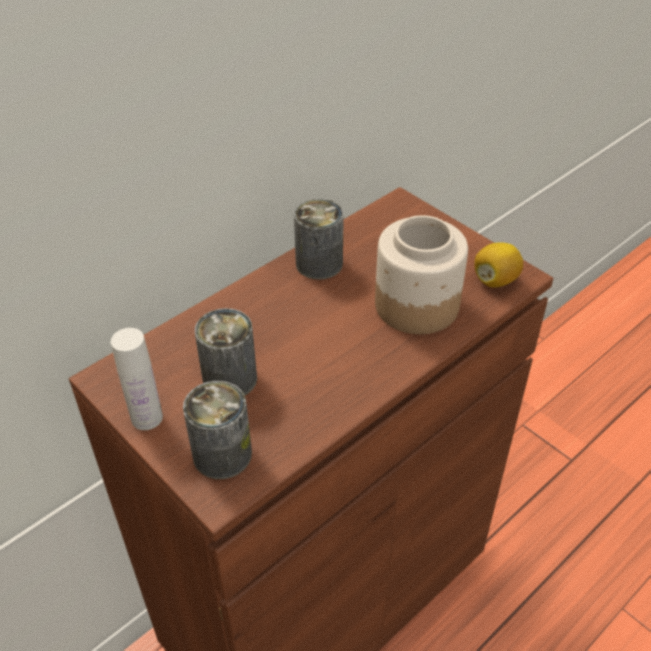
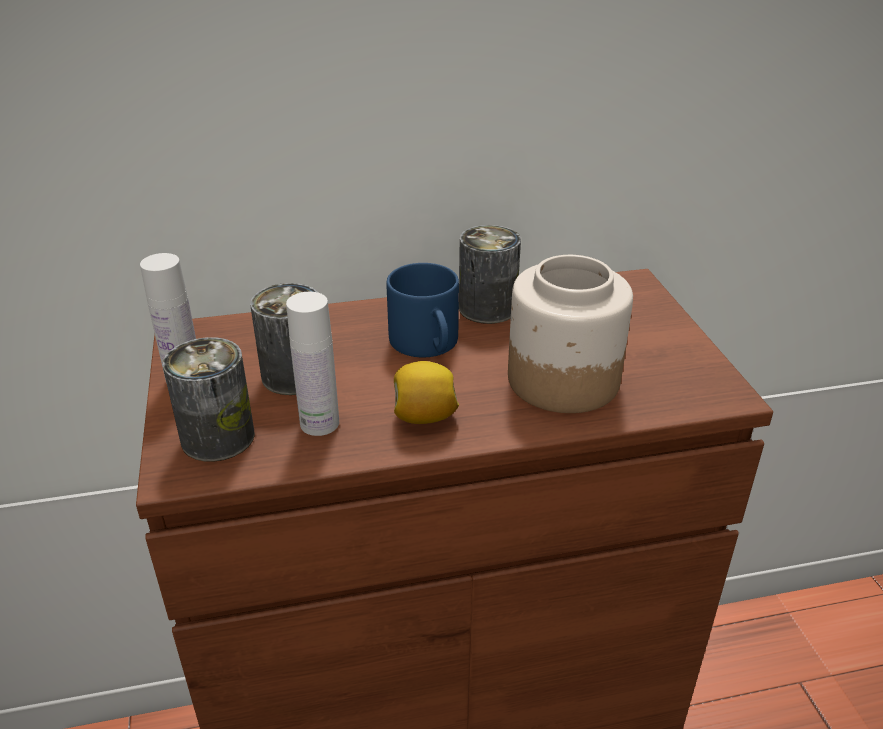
camera: 30 degrees right, 10 degrees down
(285, 410) = (319, 423): none -> white bottle
(304, 312) = (429, 345): none -> blue mug
(495, 280) = (687, 388): lemon -> lemon (424, 417)

